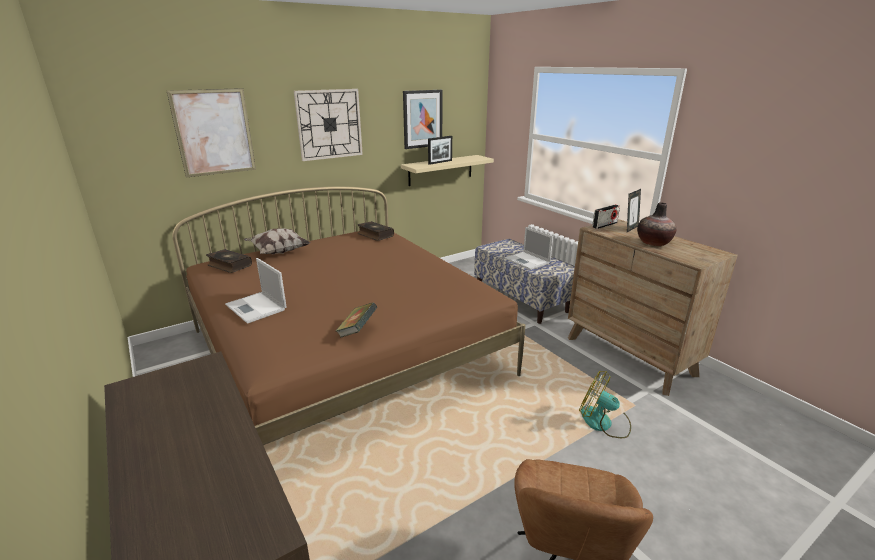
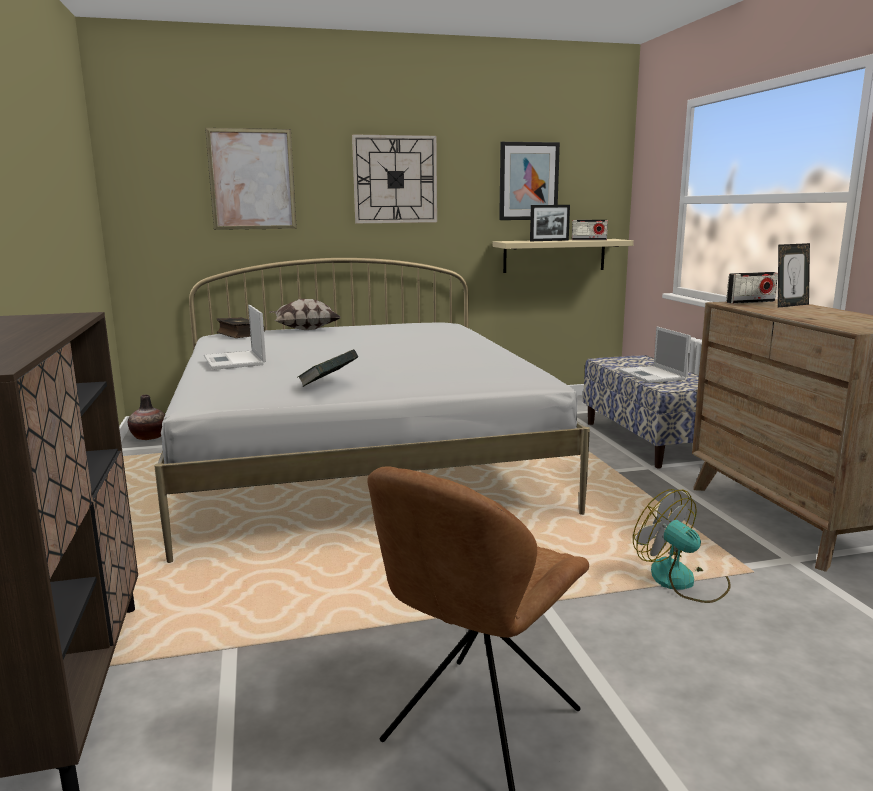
camera: 20 degrees right, 10 degrees down
(346, 352) = (359, 462): brown bed -> white bed
(375, 235) = (436, 325): book -> none
(465, 159) = (589, 240): none -> radio
(653, 243) = (810, 315): vase -> vase (149, 437)

